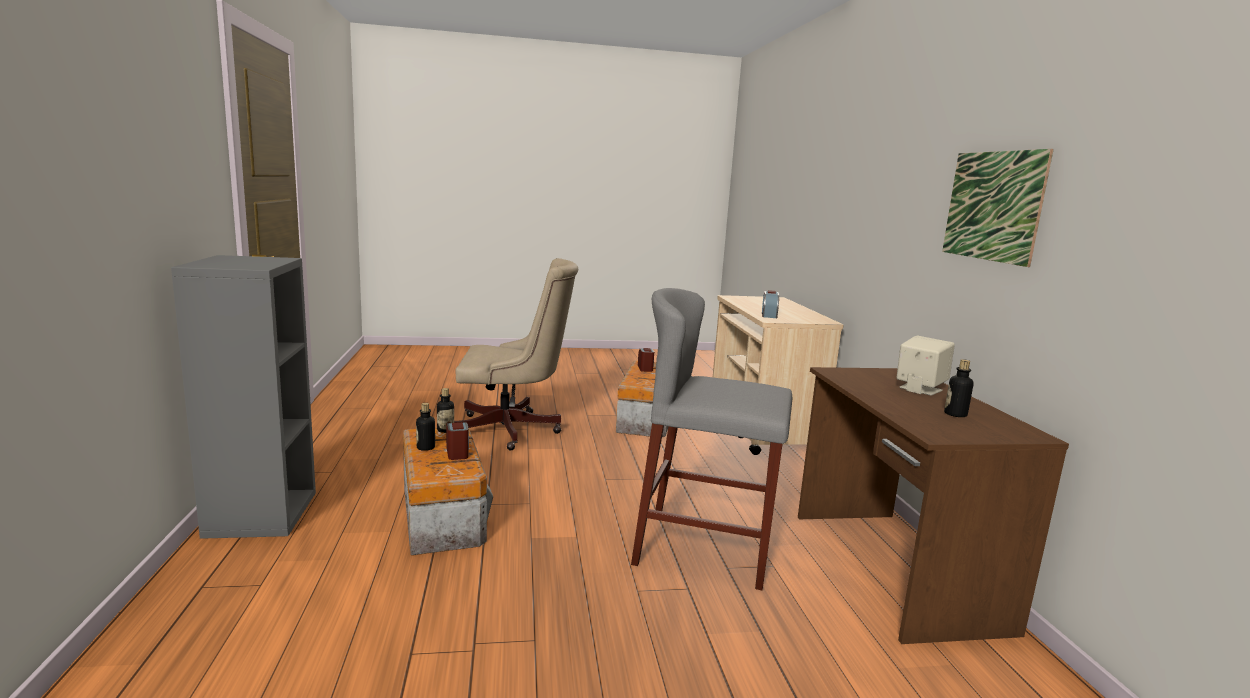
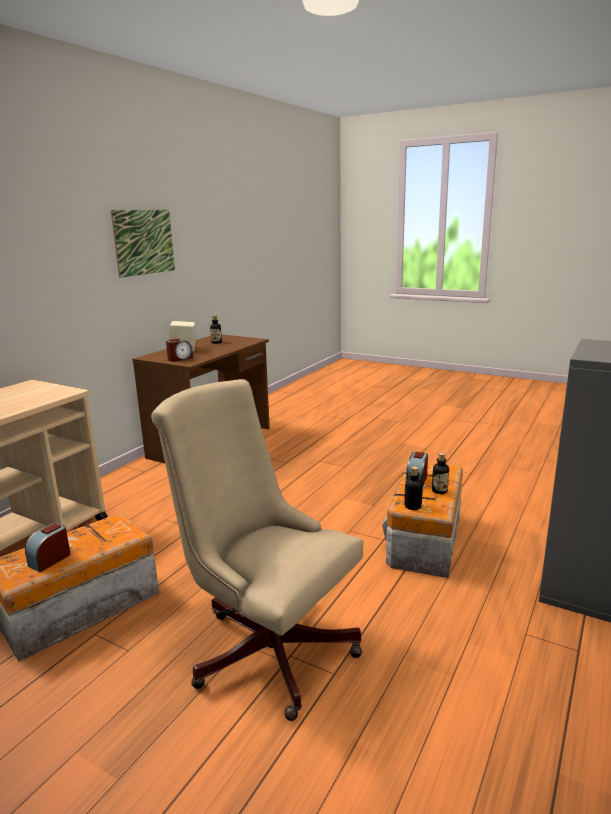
camera: 140 degrees left, 5 degrees up
(704, 549) = (281, 472): grey stool -> none
(769, 315) = (41, 397): alarm clock -> alarm clock (180, 359)

